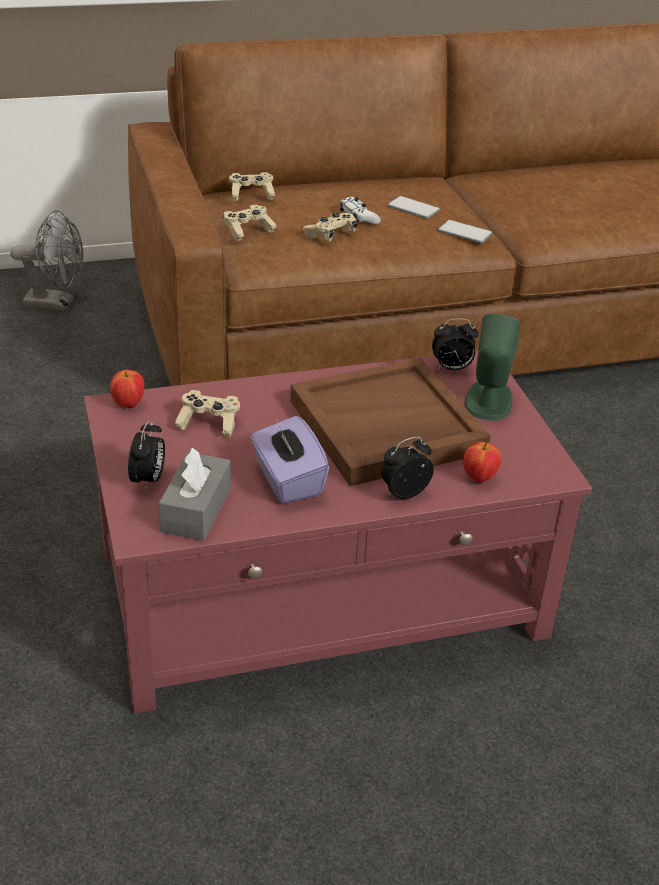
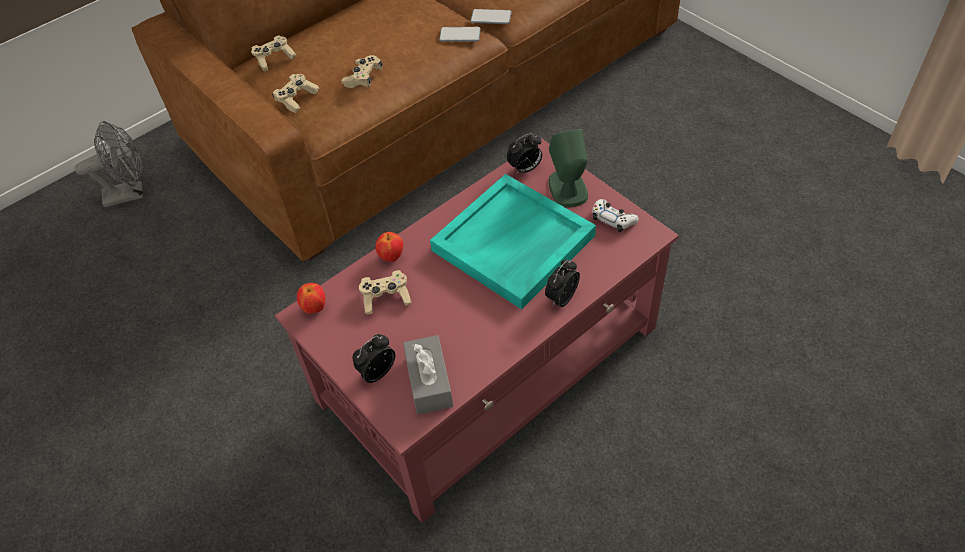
camera: 20 degrees left, 15 degrees up
(148, 480) = (377, 371): alarm clock -> alarm clock turned 120 degrees counterclockwise
(287, 480) = (476, 325): purple tissue box -> none
(358, 217) = (373, 51): white game controller -> white game controller (613, 219)
(386, 427) = (513, 244): brown tray -> turquoise tray
(413, 208) = (408, 25): phone -> phone (491, 17)
(479, 478) = (602, 261): apple -> apple (391, 257)

